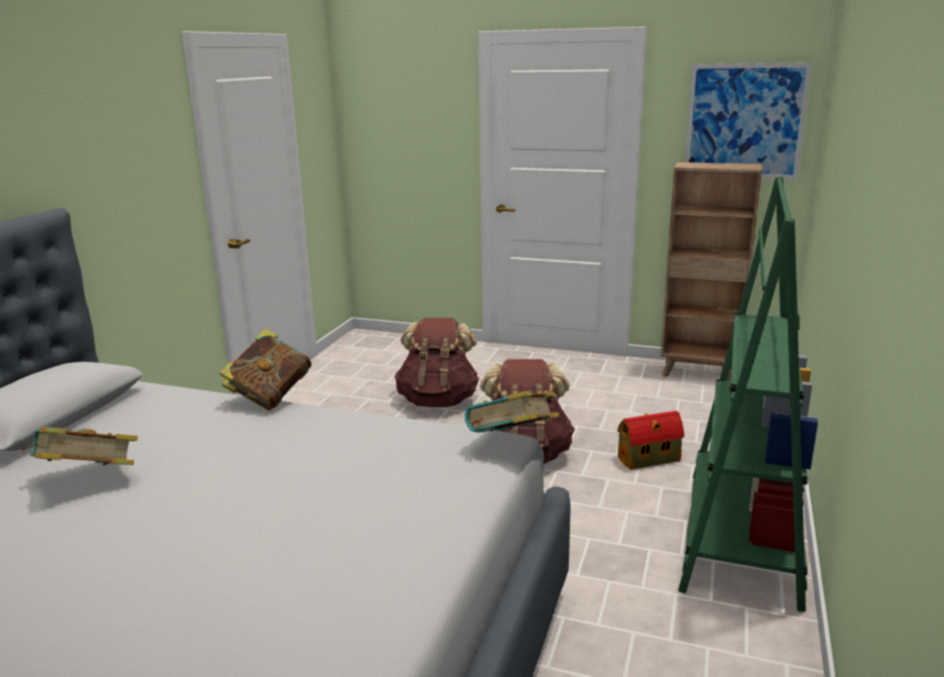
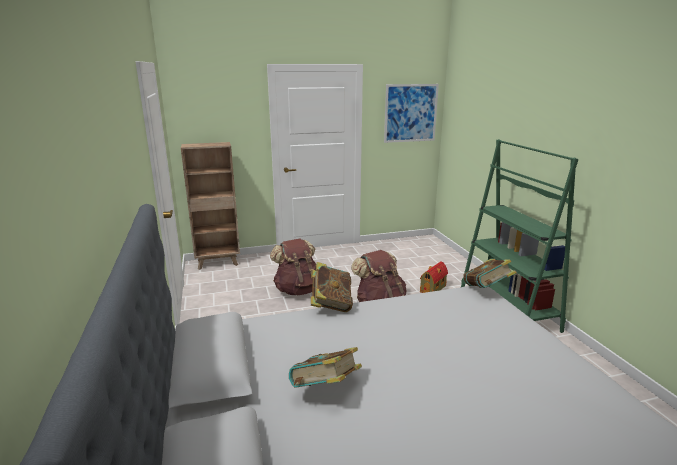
camera: 35 degrees left, 0 degrees up
(699, 372) = (400, 242): brown bookcase -> brown bookcase (218, 262)

